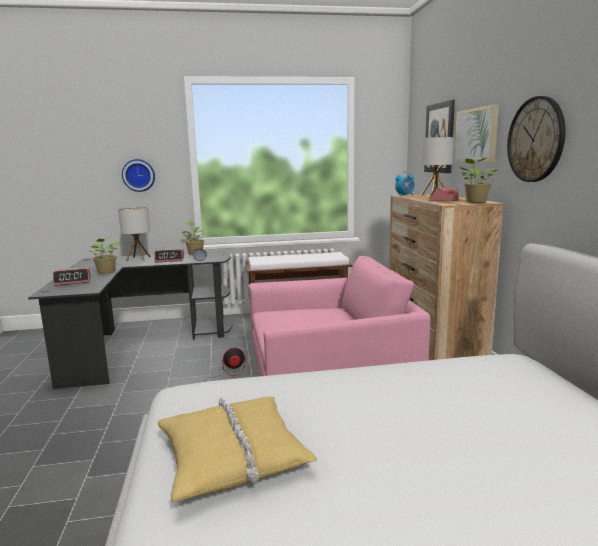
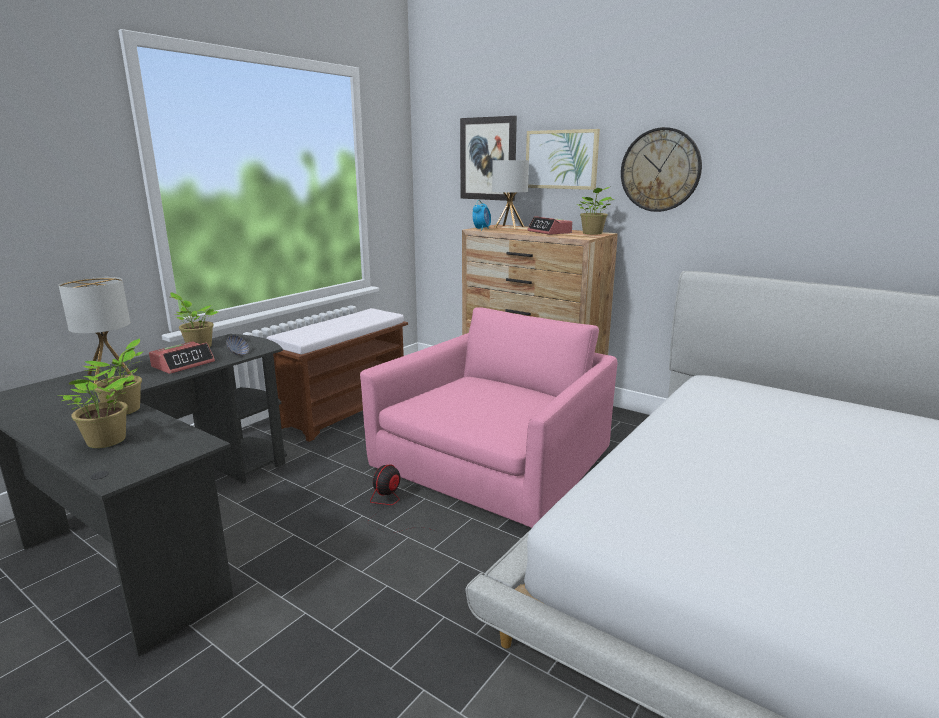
camera: 45 degrees left, 5 degrees up
(73, 281) = (106, 442): alarm clock -> potted plant
(139, 175) = (50, 216): wall clock -> none
(232, 456) = (774, 542): yellow pillow -> none

